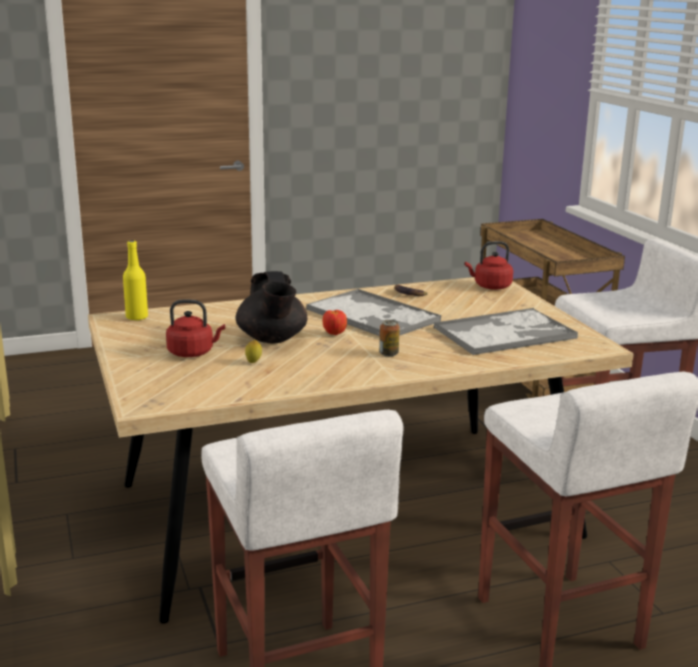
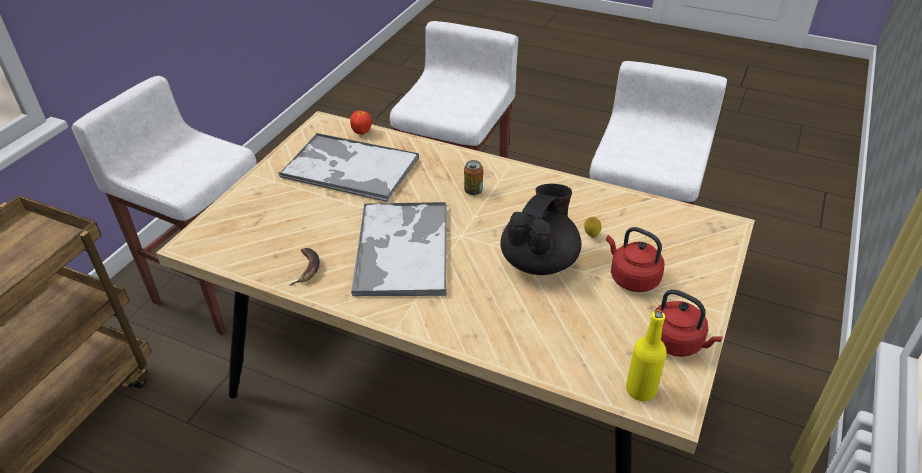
camera: 135 degrees left, 20 degrees up
(334, 334) = (476, 239): apple -> apple (361, 132)
(490, 286) = (218, 235): red kettle -> red kettle (678, 343)

